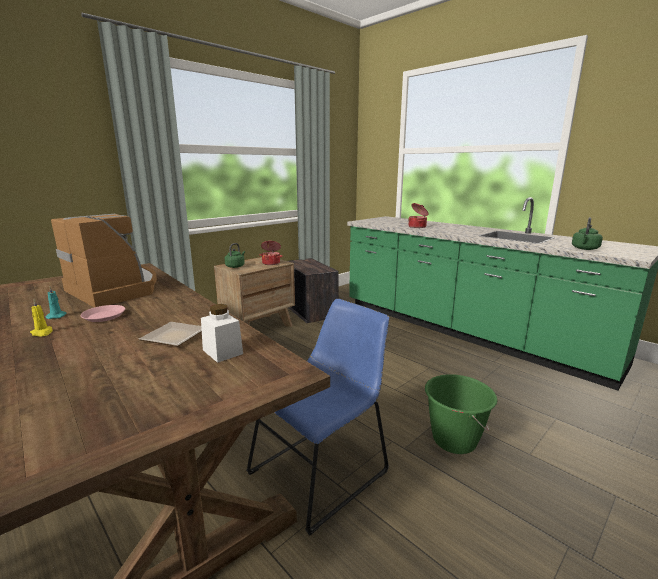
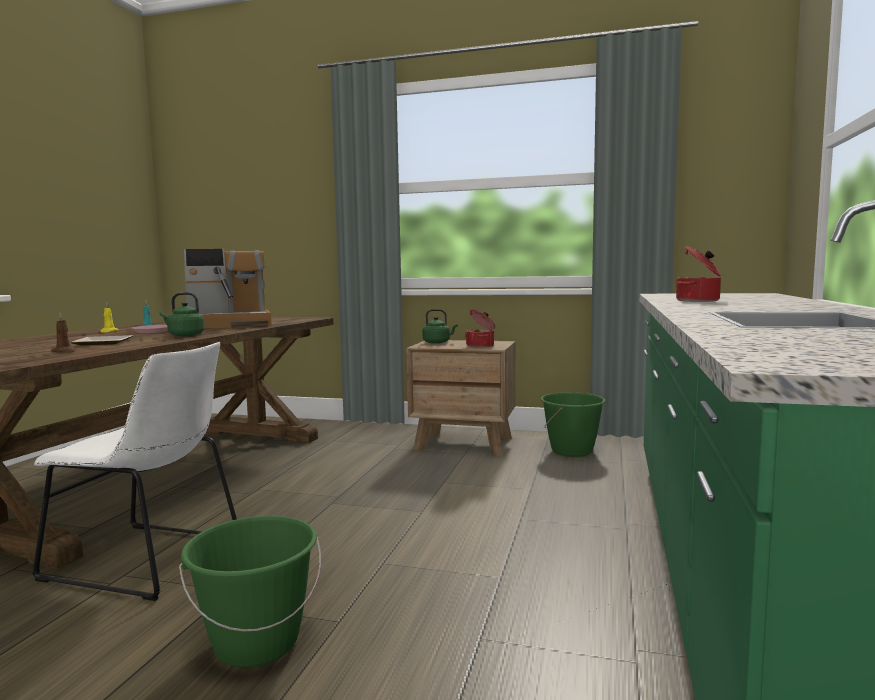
camera: 60 degrees right, 10 degrees down
(116, 289) = (229, 324): coffee machine -> coffee machine turned 60 degrees clockwise
(222, 352) = (64, 351): white jar -> brown candle
(310, 310) = (572, 451): crate -> green bucket
(323, 469) = (150, 560): blue chair -> white chair
(585, 249) = (776, 340): green kettle -> green kettle (184, 335)

